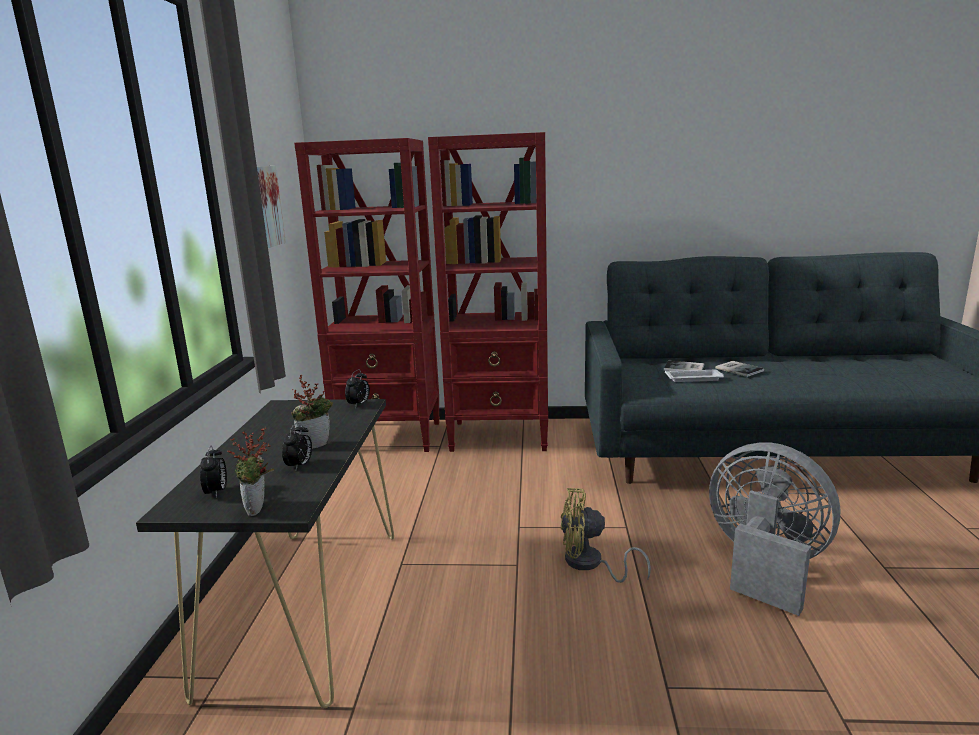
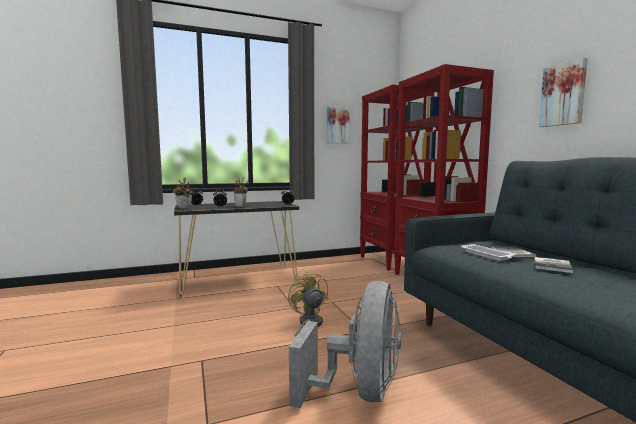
camera: 65 degrees right, 10 degrees down
(636, 182) = (563, 94): none -> picture

